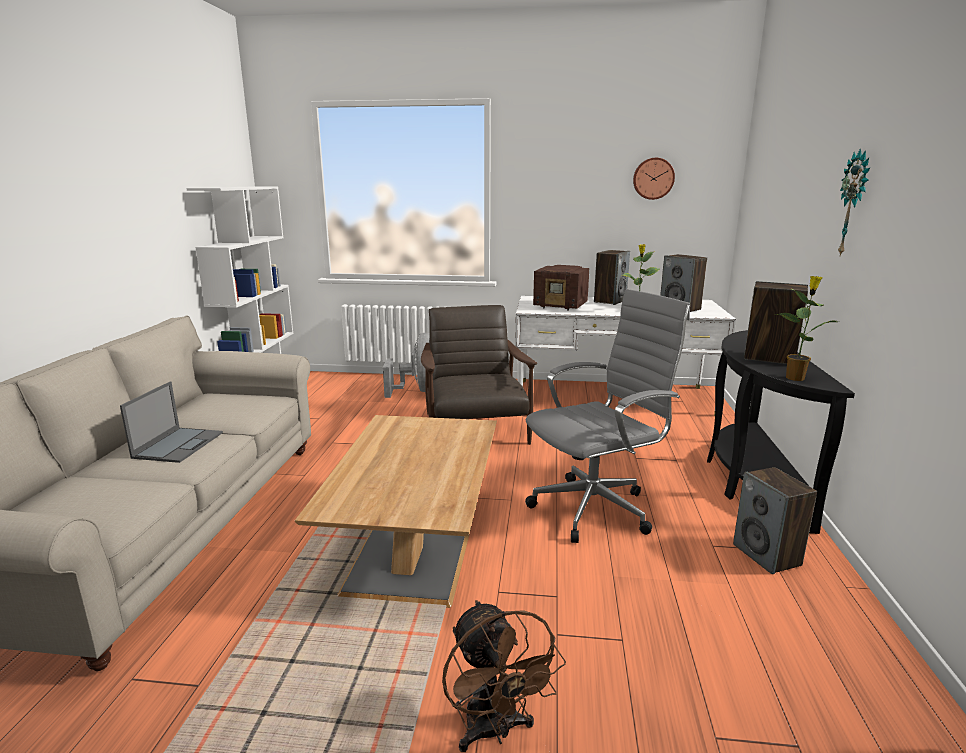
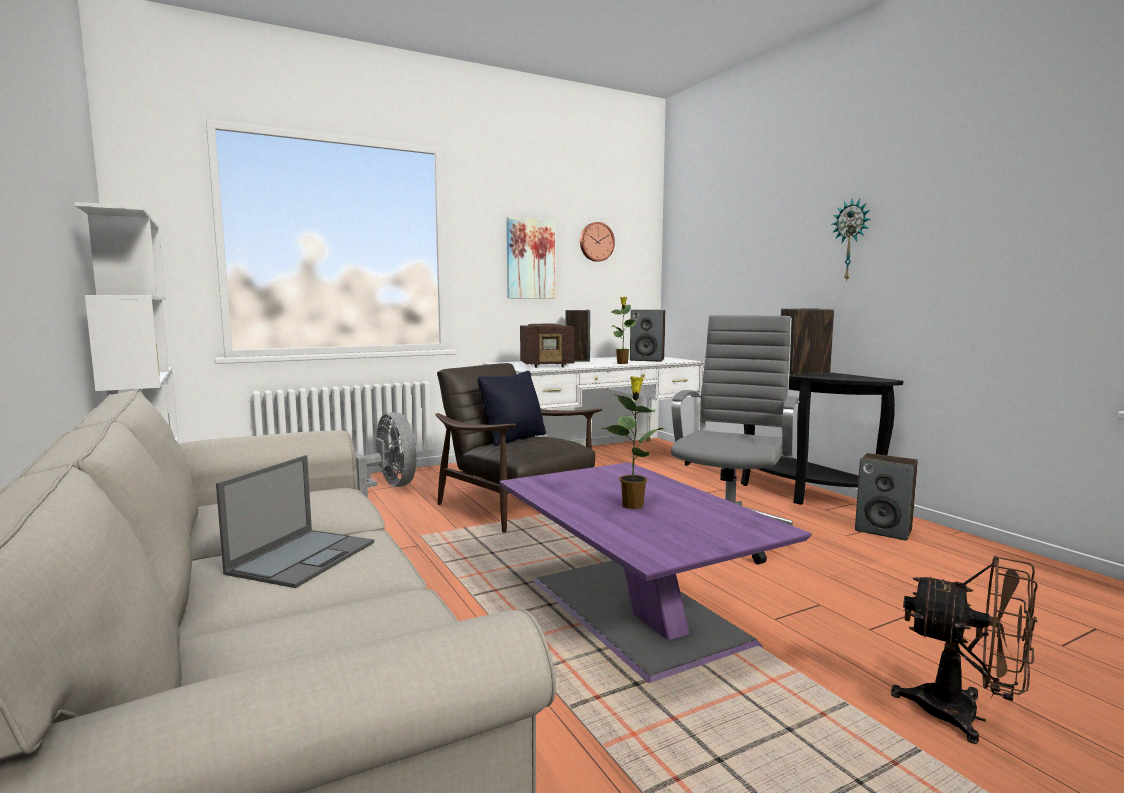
camera: 35 degrees left, 10 degrees down
(179, 444) = (303, 557): laptop -> laptop turned 45 degrees clockwise
(415, 541) = (631, 608): brown coffee table -> purple coffee table
(478, 374) = (514, 439): none -> black pillow
(575, 199) = (530, 259): none -> picture
(795, 378) = (852, 378): potted plant -> potted plant (633, 505)

